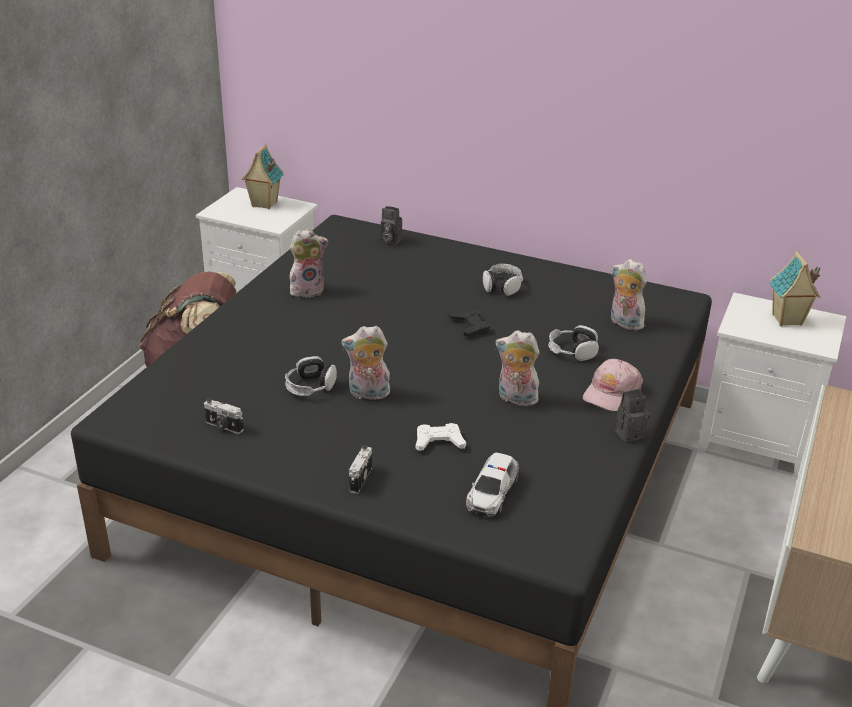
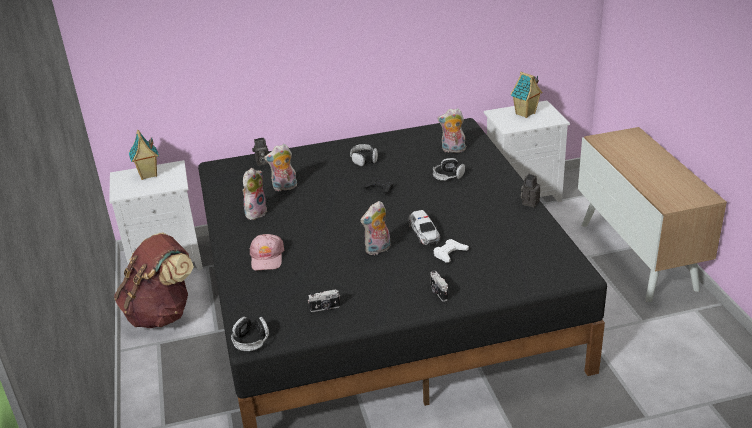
camera: 35 degrees left, 0 degrees up
(310, 386) = (340, 262): headphones -> headphones (251, 340)
(492, 492) = (509, 263): toy car -> toy car (424, 233)
(515, 399) = (455, 213): plush toy -> plush toy (284, 188)
(611, 392) = (495, 187): pink cap -> pink cap (267, 257)

